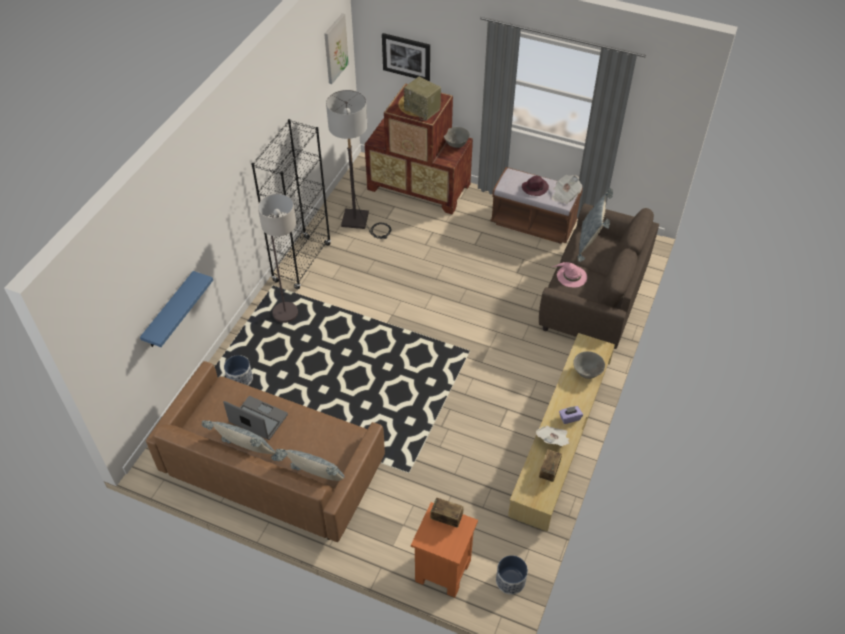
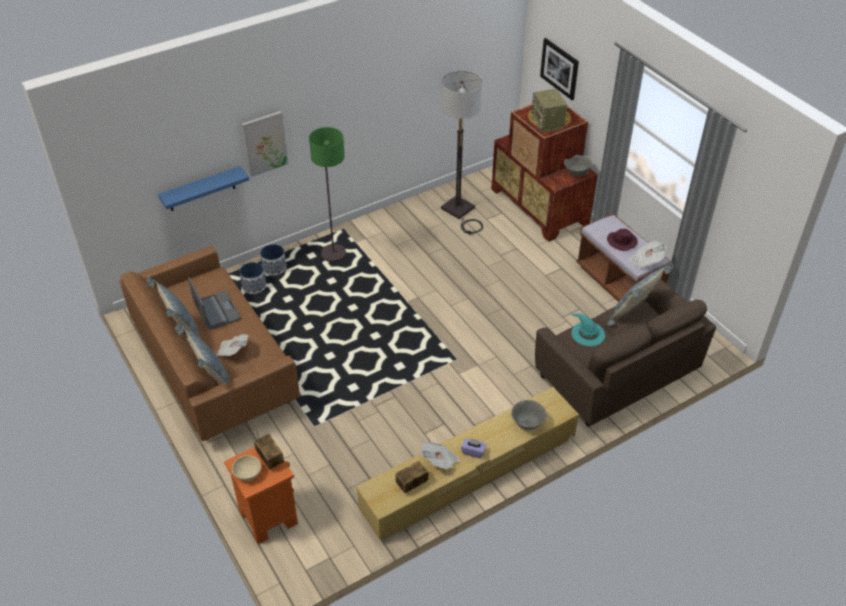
camera: 35 degrees right, 5 degrees down
(291, 317) = (335, 259): grey floor lamp -> green floor lamp
(302, 262) = (383, 222): black bookcase -> none
(309, 446) = (233, 351): none -> newspaper
(335, 48) = (492, 36): picture -> picture (264, 143)
(441, 542) = (247, 474): none -> beige bowl
(510, 581) = (314, 560): planter -> planter (274, 268)
(571, 276) = (587, 333): pink hat -> turquoise hat

